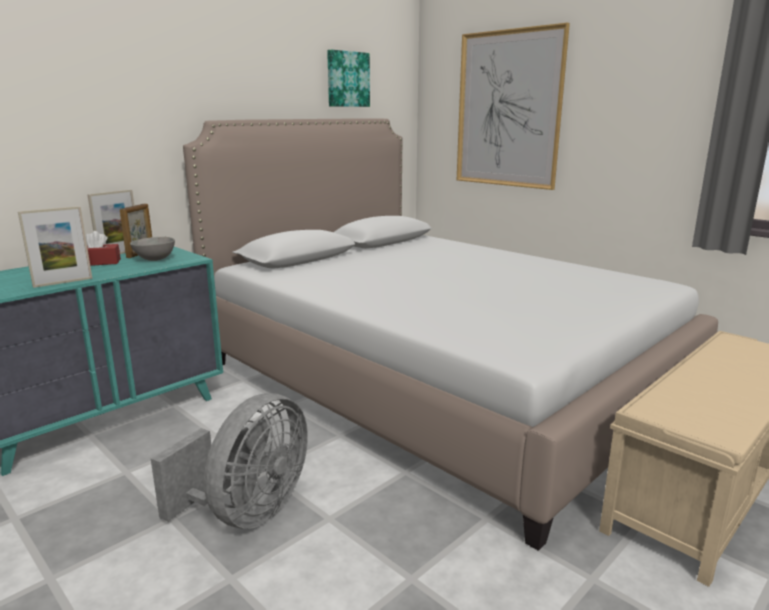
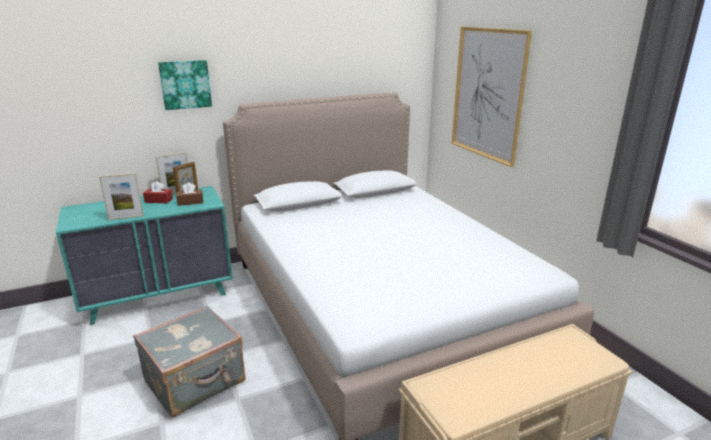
camera: 20 degrees right, 5 degrees up
(154, 260) = (190, 202): grey bowl -> brown tissue box
(248, 512) = (196, 382): grey fan -> grey suitcase
(347, 79) = (363, 63): picture -> picture (185, 84)

